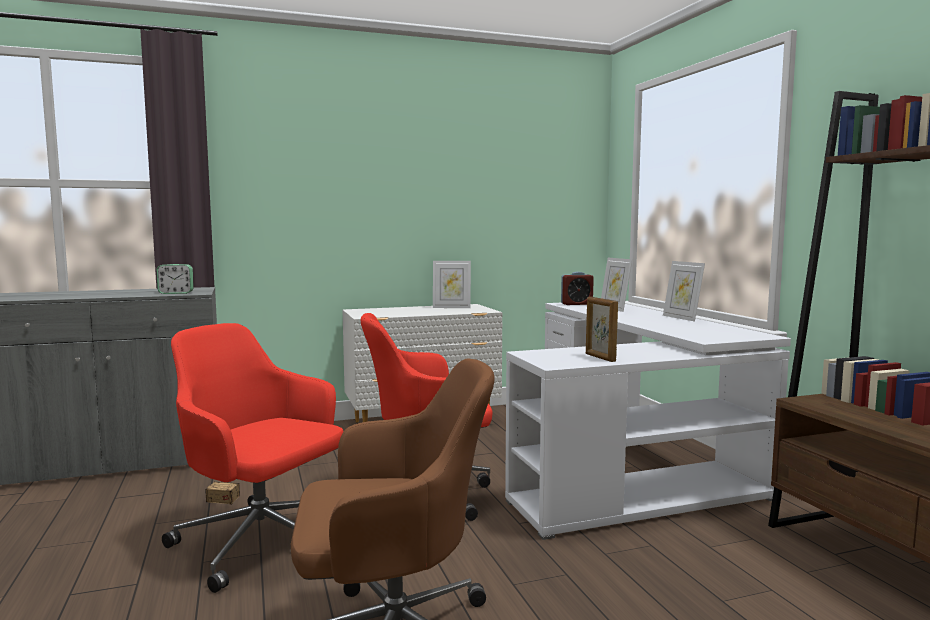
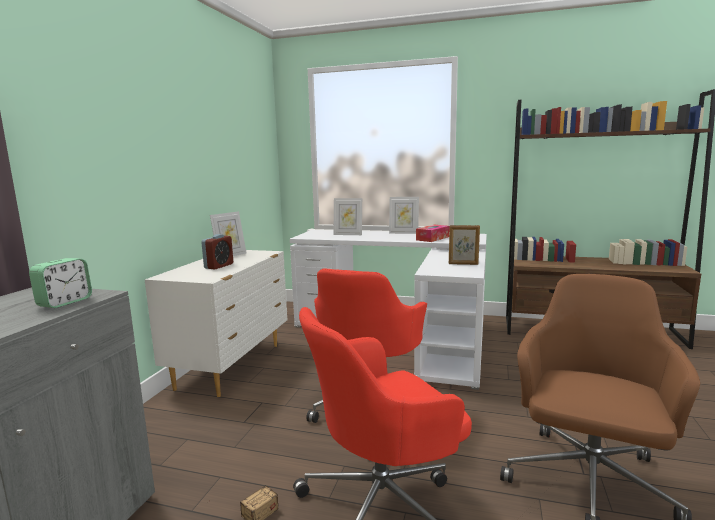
camera: 55 degrees left, 5 degrees up
(576, 304) = (311, 235): alarm clock -> alarm clock (219, 266)
(677, 327) = (432, 238): none -> tissue box

